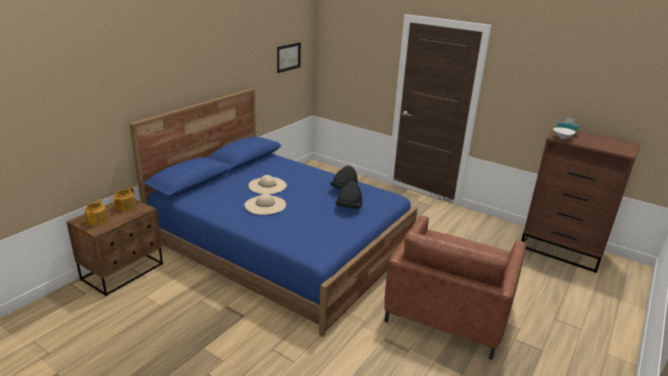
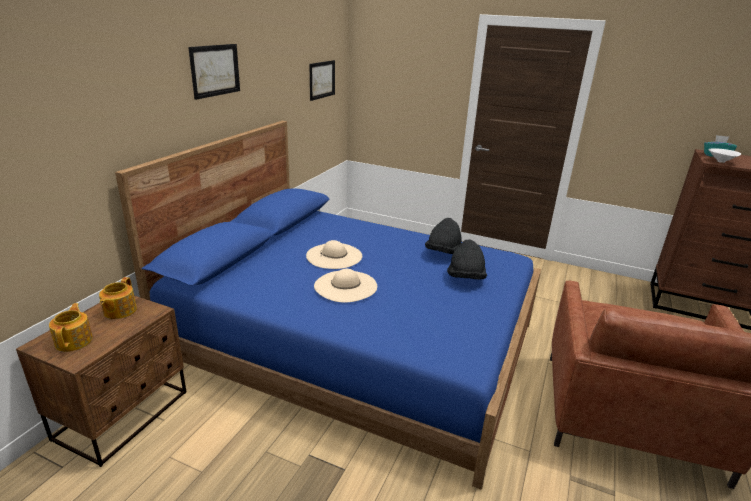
camera: 10 degrees left, 0 degrees up
(200, 58) = (215, 70): none -> picture

